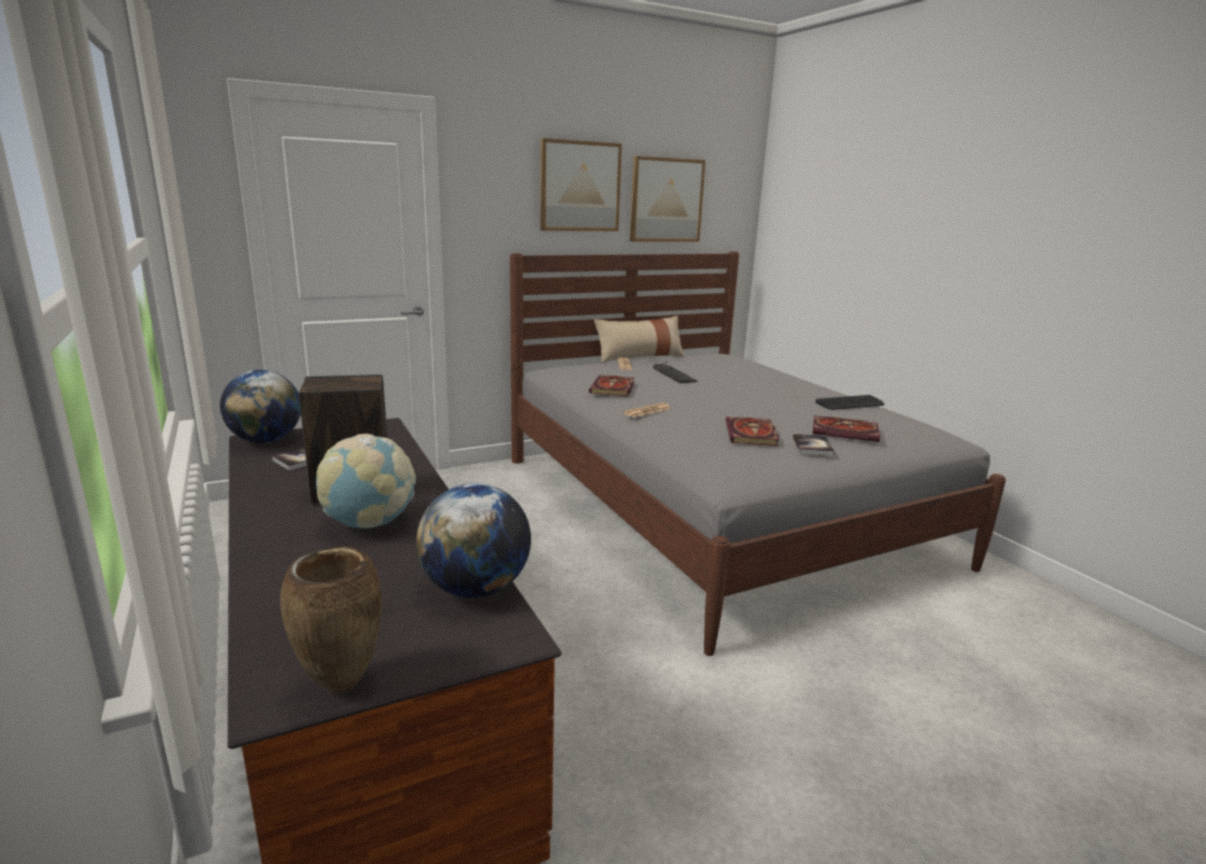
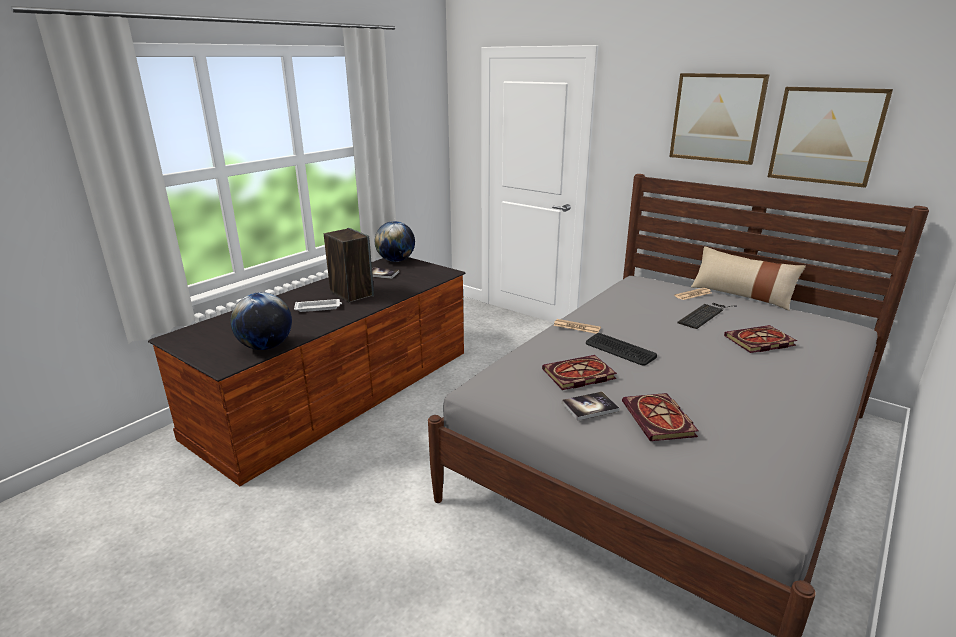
camera: 65 degrees right, 5 degrees up
(340, 685) = (182, 344): brown vase -> none
(369, 524) = (318, 308): globe -> white tray
(613, 389) = (614, 305): book -> book (759, 342)
(850, 404) = (772, 414): keyboard -> keyboard (619, 350)

